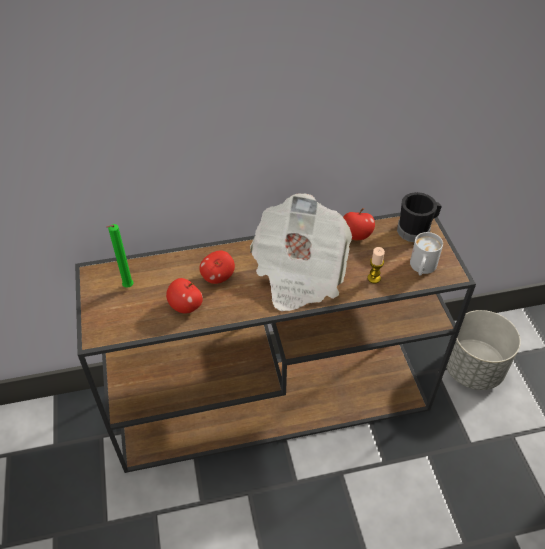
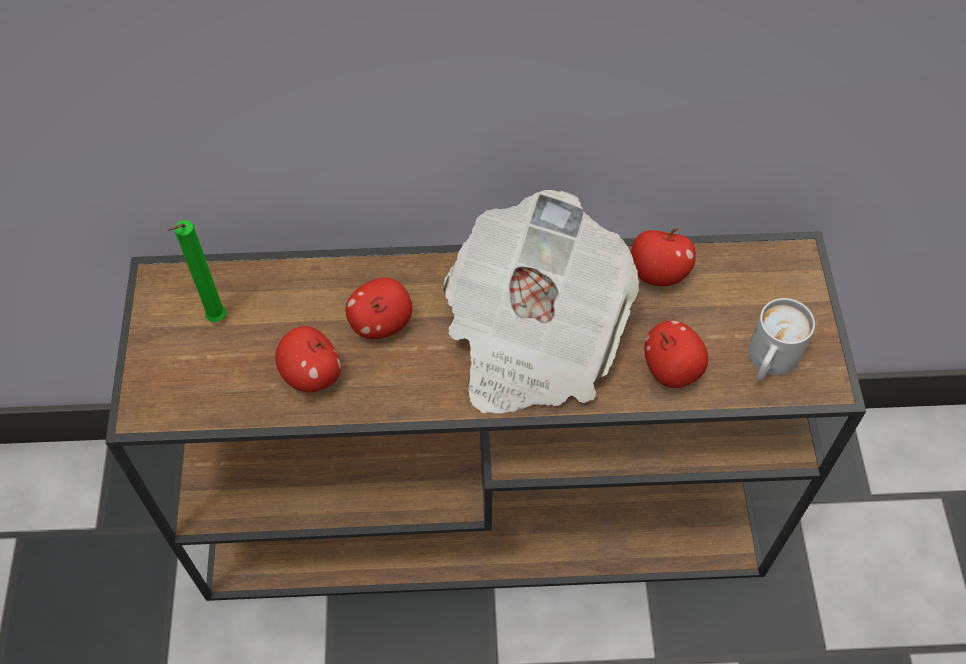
camera: 10 degrees right, 10 degrees up
(374, 278) = (671, 369): candle -> apple
(416, 230) = (778, 278): black mug -> none
(473, 368) = (864, 509): grey planter -> none

